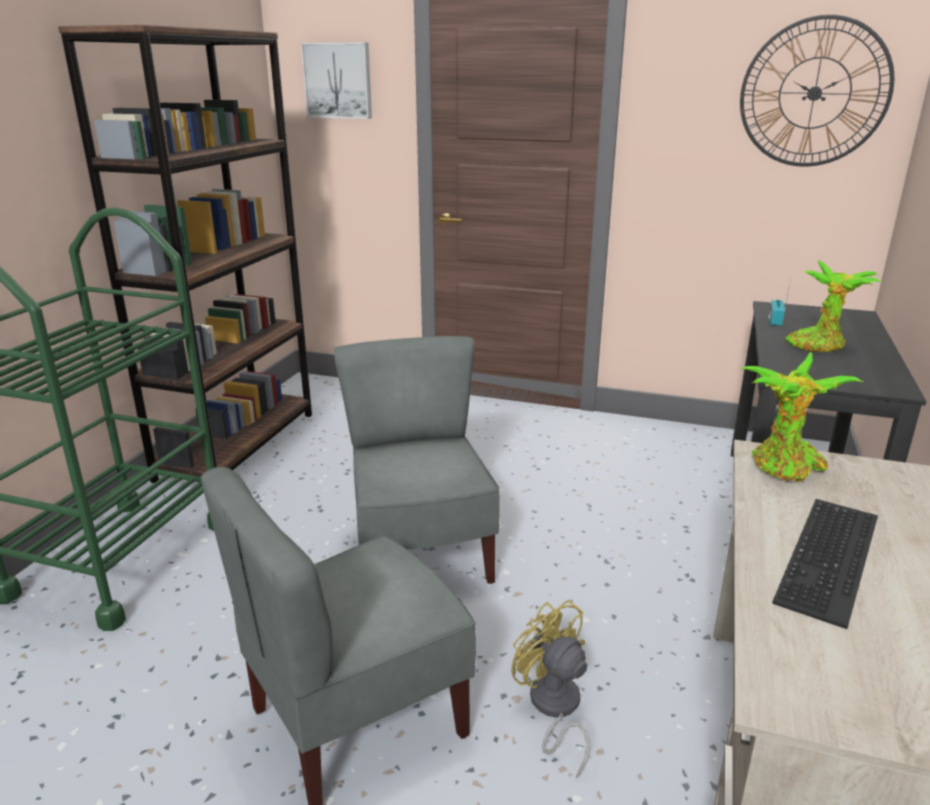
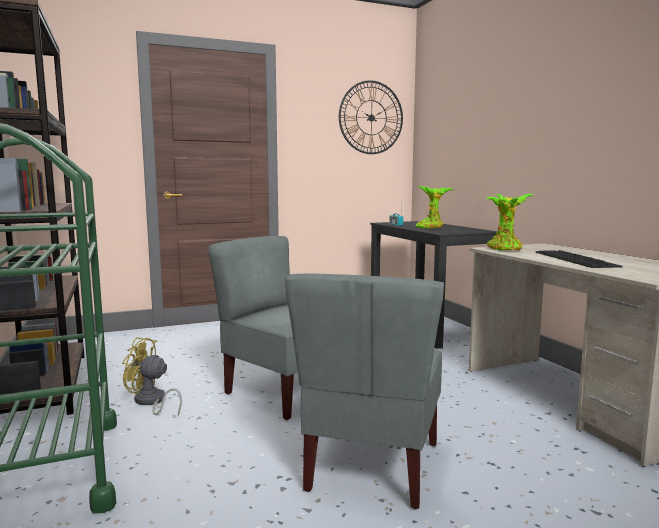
camera: 40 degrees left, 15 degrees down
(338, 80) = (73, 98): picture -> none
(553, 709) = (452, 418): yellow fan -> yellow fan (151, 402)

